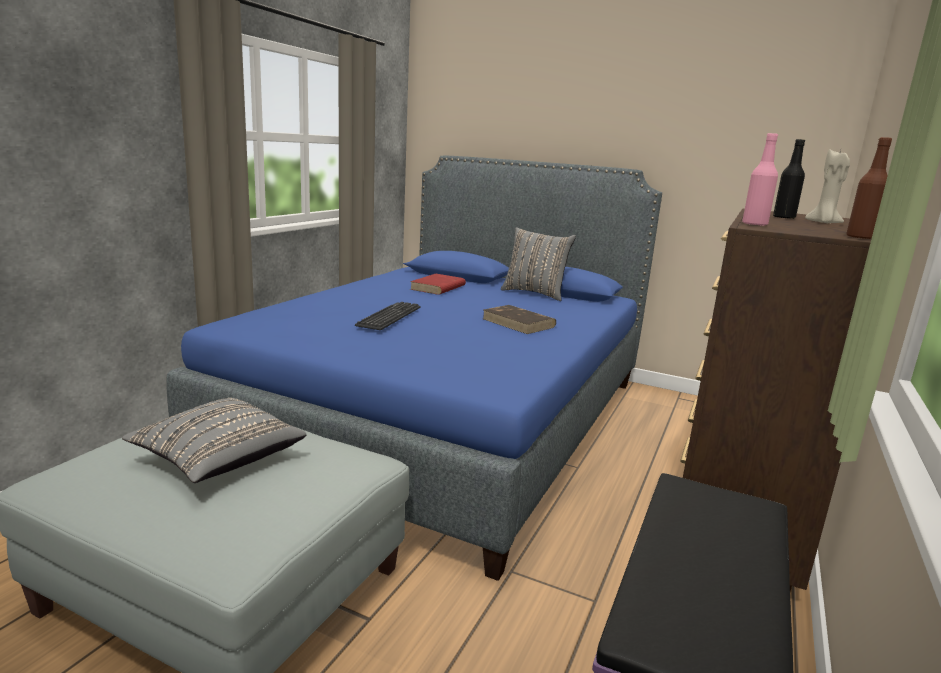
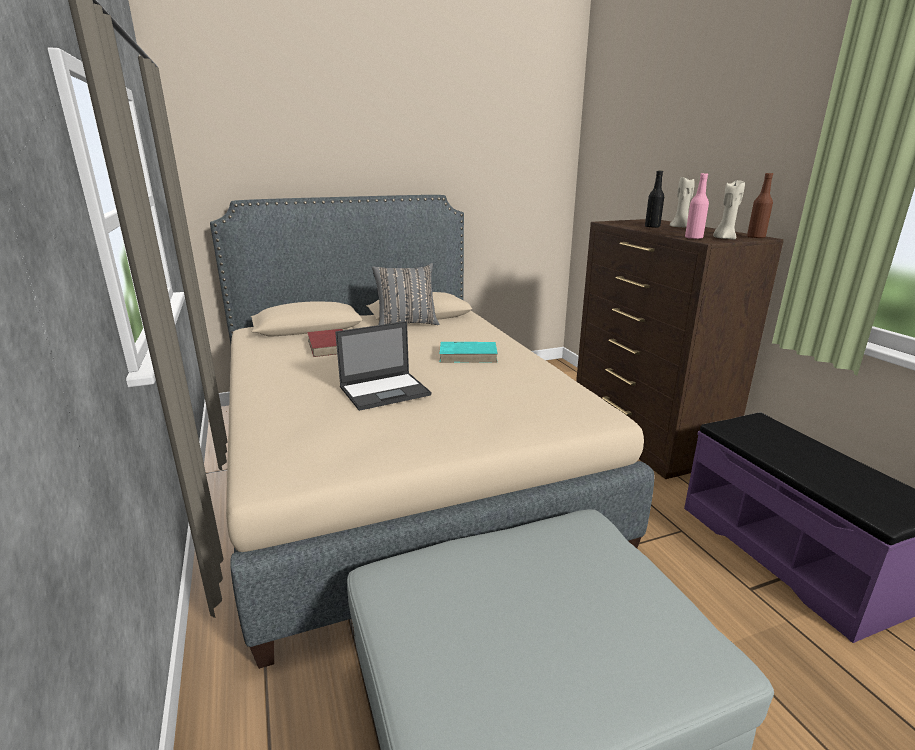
camera: 45 degrees left, 5 degrees up
(218, 460) = (525, 604): grey pillow -> none
(389, 316) = (386, 391): keyboard -> laptop
(446, 417) = (395, 465): blue bed -> beige bed
(519, 323) = (468, 355): brown book -> turquoise book
(797, 230) = (724, 238): none -> beige candle

